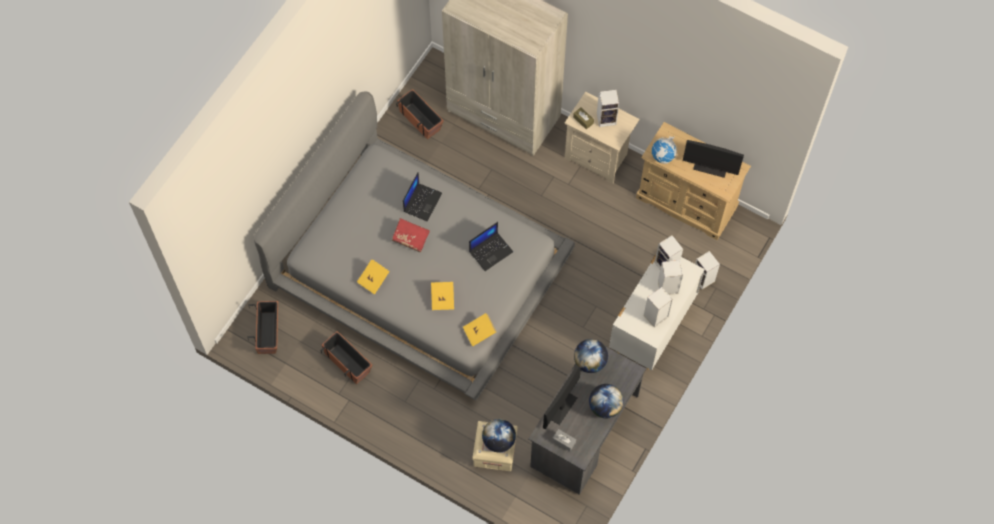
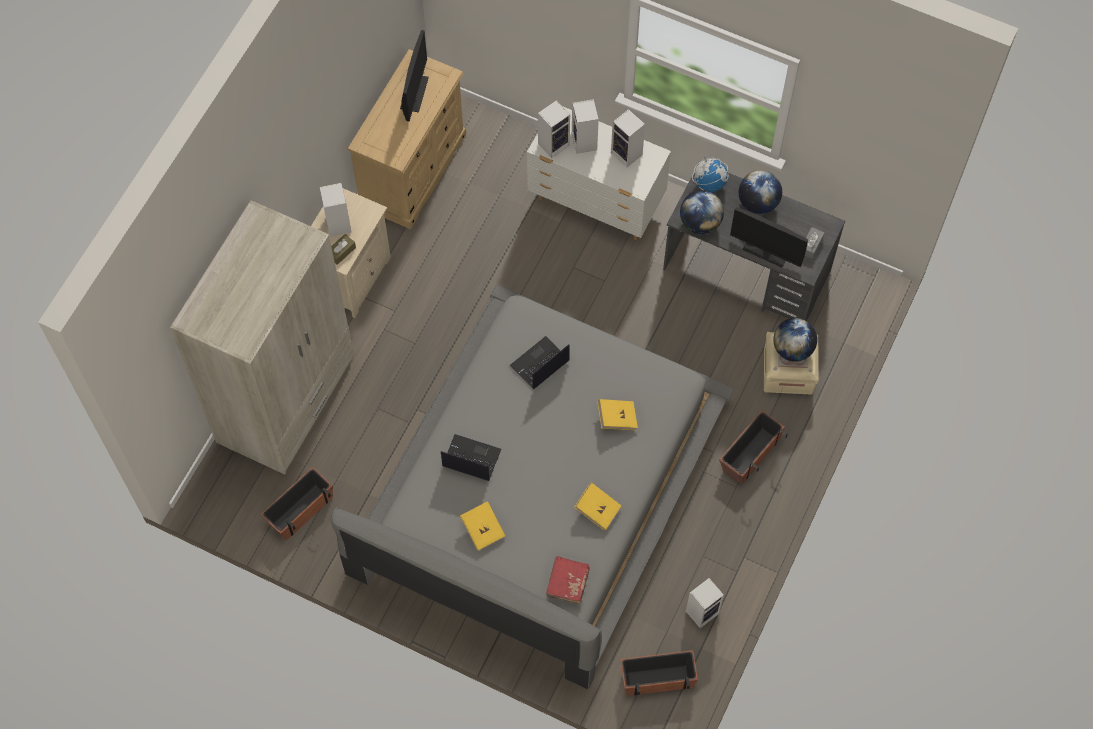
camera: 95 degrees left, 0 degrees up
(347, 362) = (690, 565): planter -> planter (750, 454)
(410, 238) = (528, 468): red book -> red book (567, 583)
(479, 332) = (660, 369): yellow book -> yellow book (483, 529)
(491, 251) = (539, 364): laptop -> laptop turned 90 degrees counterclockwise
(663, 156) = (401, 146): globe -> globe (709, 183)
(704, 279) = (523, 147): speaker -> speaker (702, 611)

